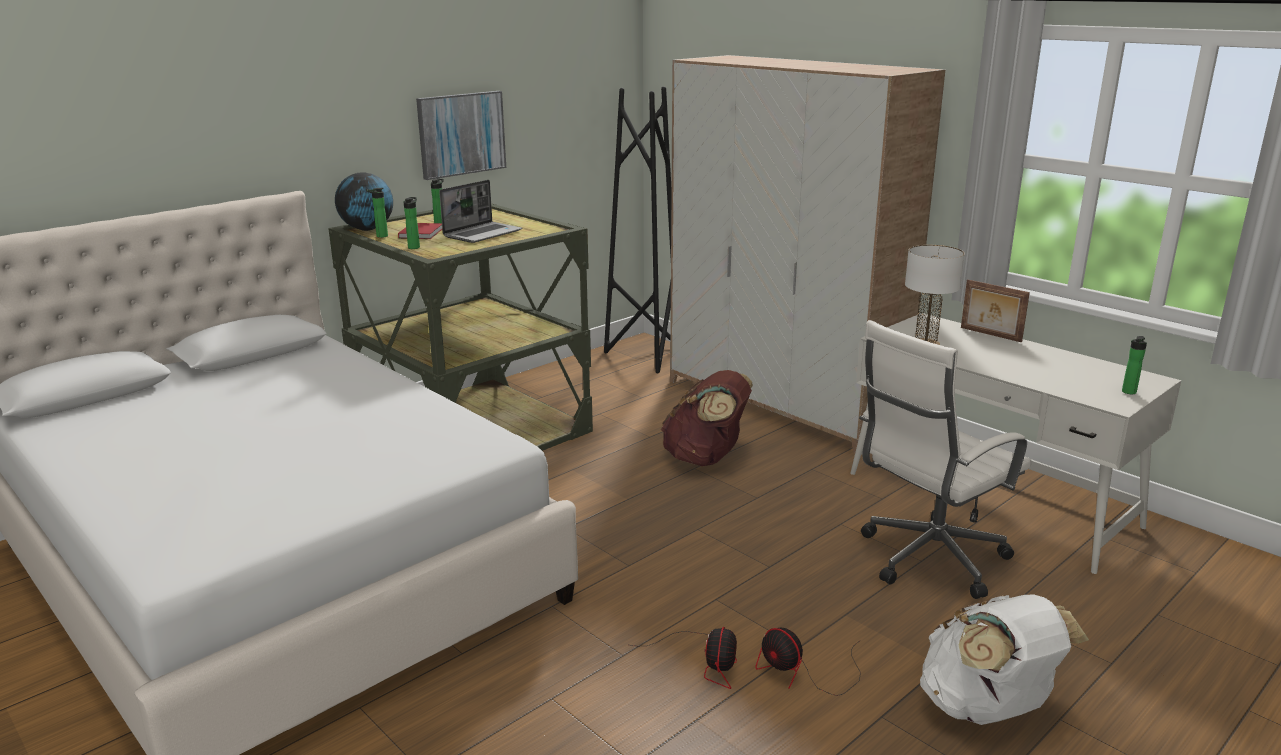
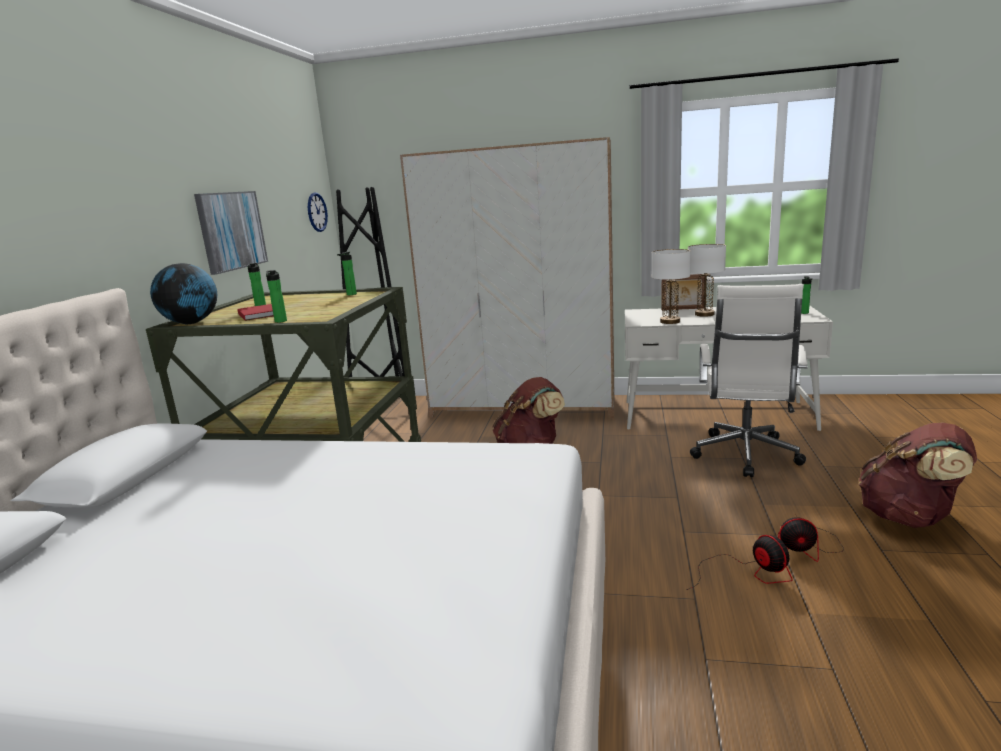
camera: 35 degrees left, 5 degrees down
(380, 236) = (224, 322): bottle -> bottle (350, 294)
(483, 234) = (320, 304): laptop -> none
(608, 108) = (317, 212): none -> wall clock
(987, 709) = (909, 517): white backpack -> brown backpack
(994, 351) = (704, 314): none -> table lamp

